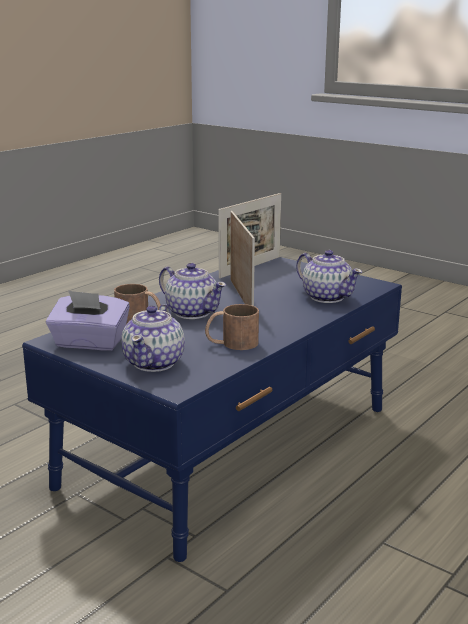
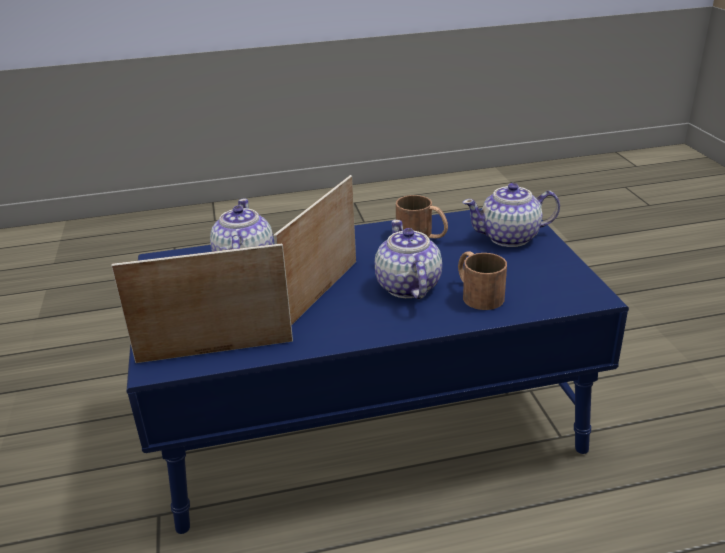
camera: 140 degrees left, 10 degrees up
(89, 343) = (554, 279): purple tissue box -> none
(154, 362) = (510, 237): teapot -> teapot turned 150 degrees counterclockwise

